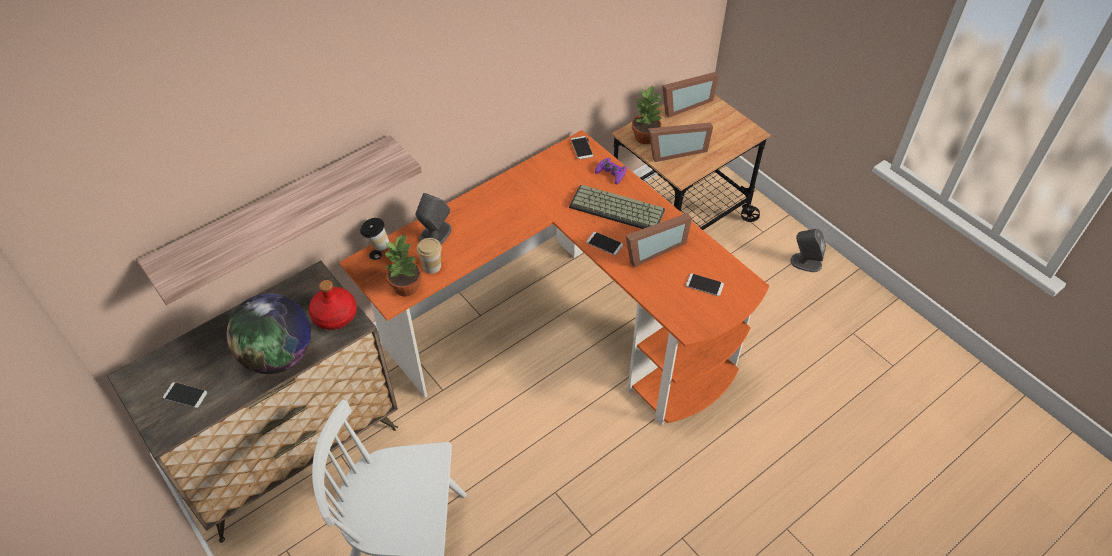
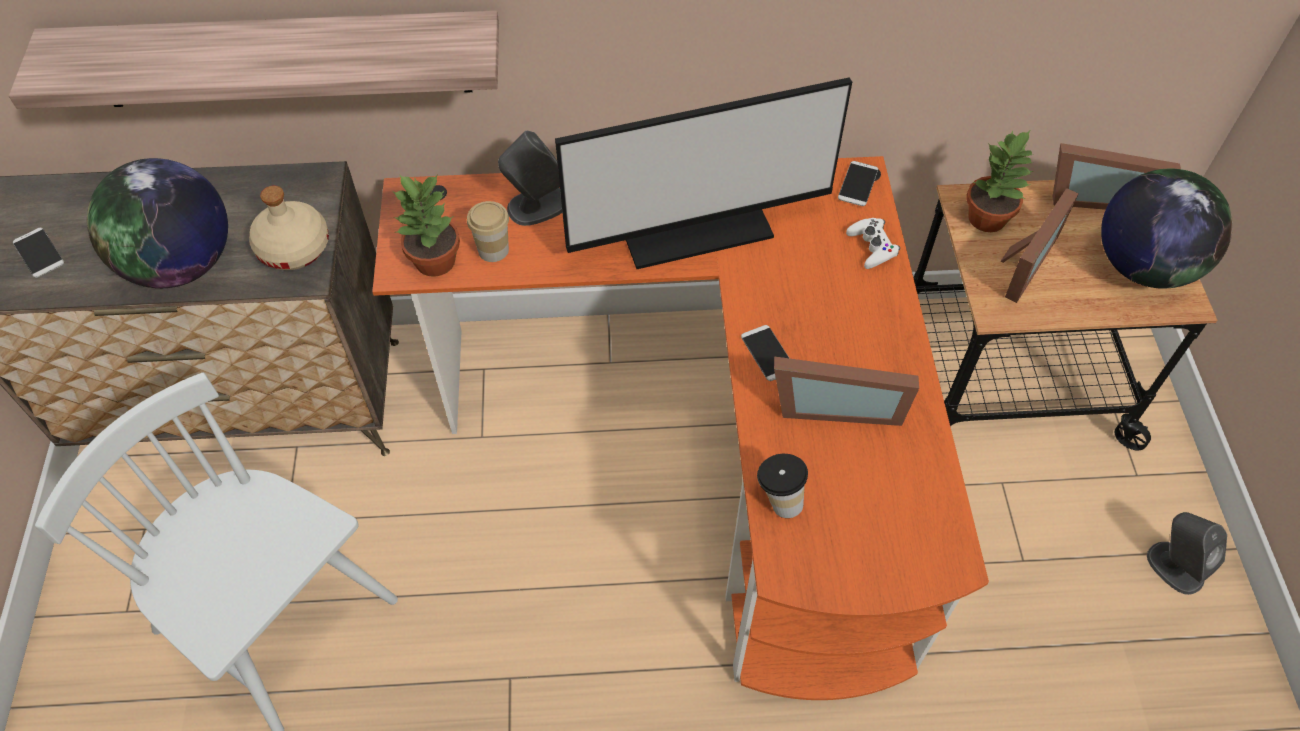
camera: 35 degrees right, 5 degrees up
(335, 315) = (295, 247): red bottle -> beige bottle
(377, 246) = (448, 181): cup -> cup (778, 501)
(521, 204) = (694, 225): none -> monitor
(611, 173) = (872, 246): purple game controller -> white game controller
(615, 210) = (830, 308): keyboard -> none
(675, 151) = (1019, 264): picture frame -> picture frame turned 75 degrees counterclockwise
(704, 285) = (873, 514): phone -> none
(725, 126) = (1142, 266): none -> globe

